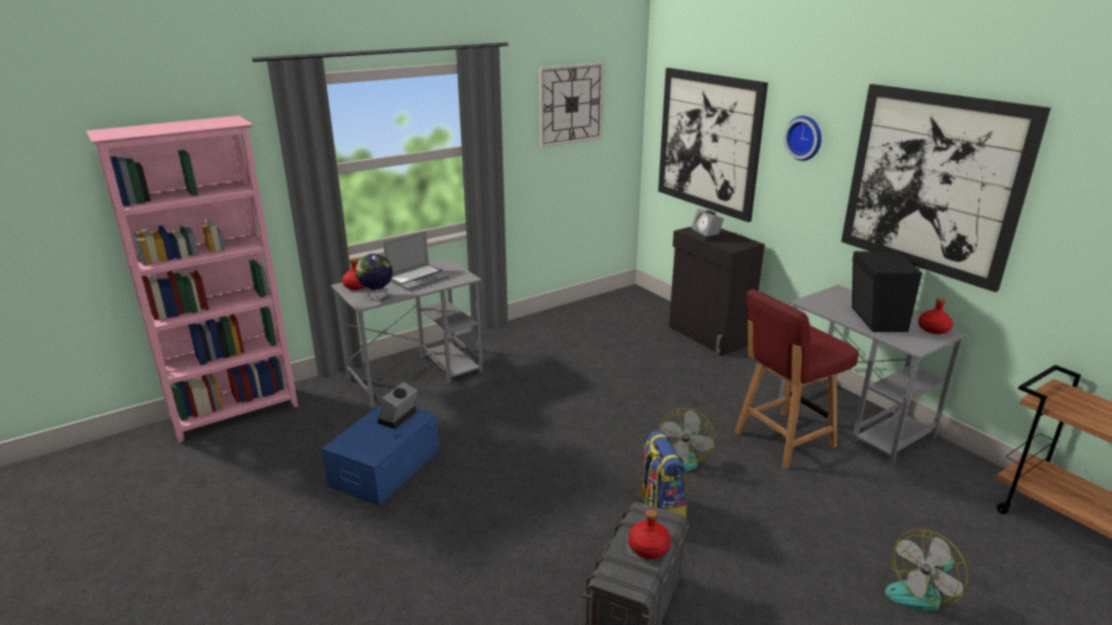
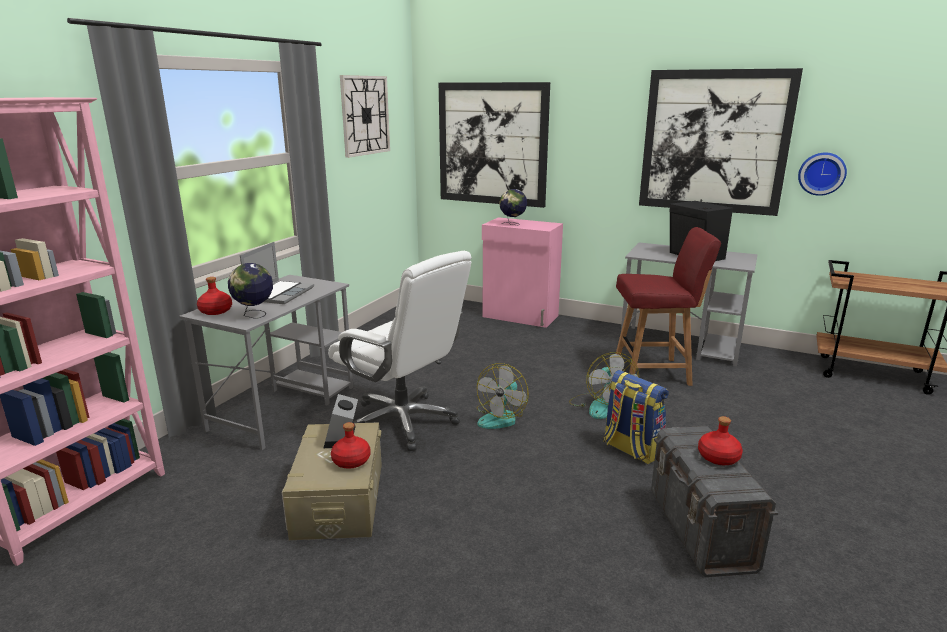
camera: 30 degrees left, 5 degrees down
(385, 467) = (339, 499): blue storage box -> beige storage box
(491, 417) = (403, 422): none -> white office chair
(706, 236) = (512, 224): alarm clock -> globe
(708, 336) = (520, 317): black cabinet -> pink cabinet
(782, 440) = (654, 372): red chair -> red chair turned 120 degrees counterclockwise
(805, 137) = (592, 124): wall clock -> wall clock (821, 173)
(921, 591) = (848, 439): fan -> fan (501, 417)
(934, 329) = (736, 255): red bottle -> red bottle (352, 461)

